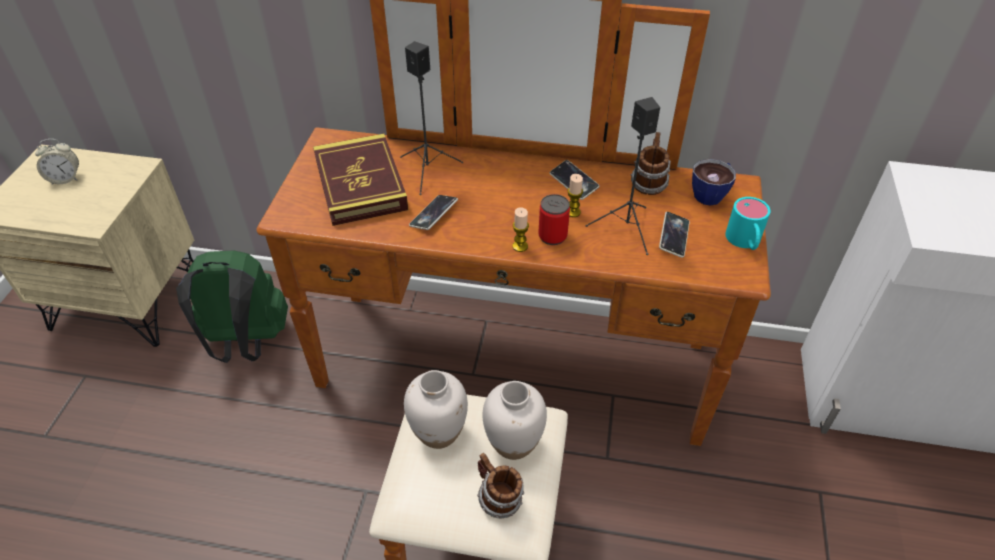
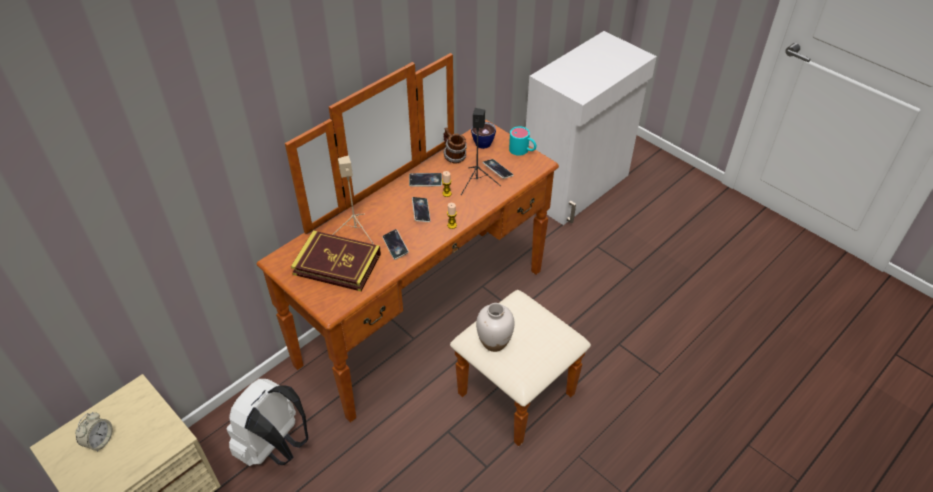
camera: 55 degrees left, 0 degrees up
(245, 343) = (275, 447): green backpack -> white backpack
(428, 170) = (356, 230): black speaker -> beige speaker
(498, 499) = (551, 339): mug -> none
(513, 443) = (524, 316): white vase -> none
(516, 205) = (421, 211): none -> phone
(552, 236) = (456, 210): can -> none

